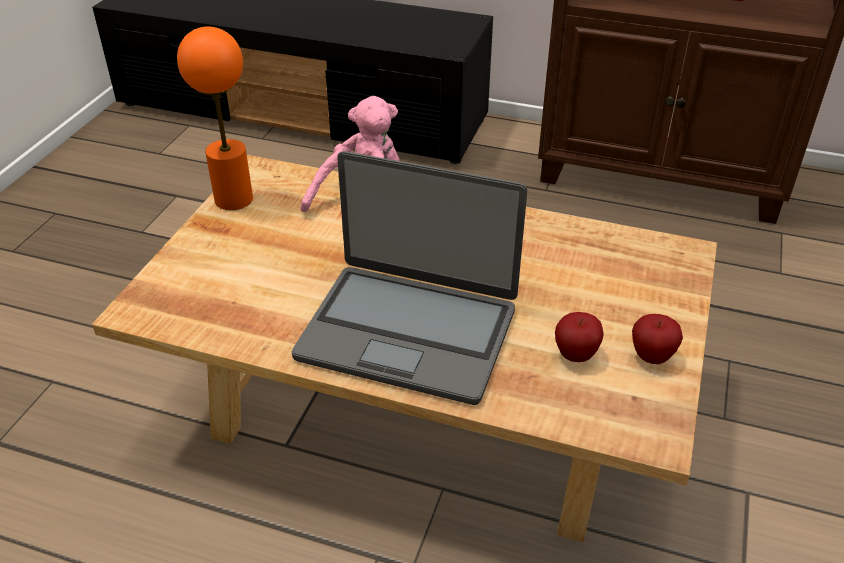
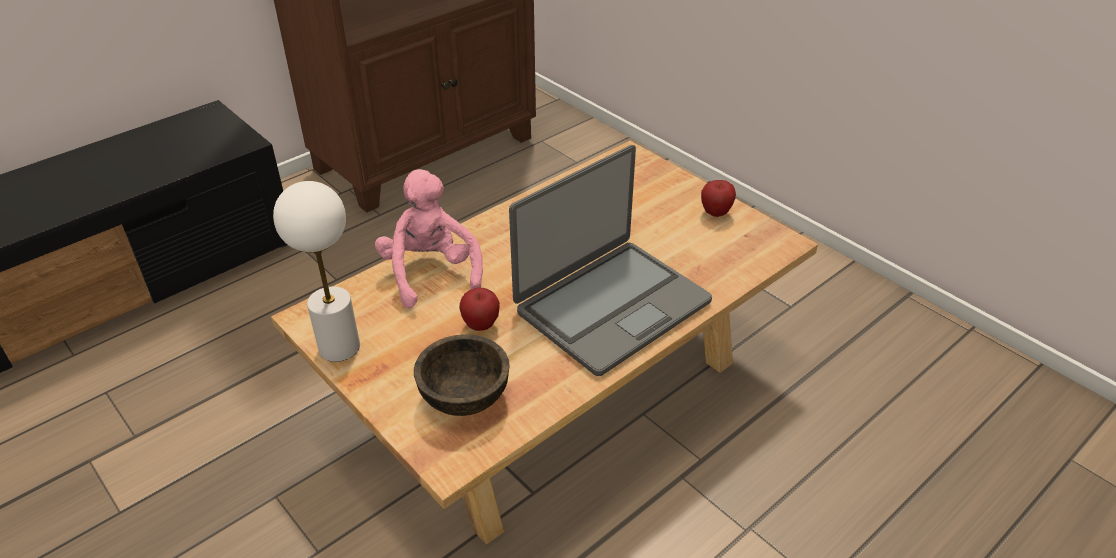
camera: 60 degrees left, 0 degrees up
(216, 288) = (465, 397): none -> brown bowl
(233, 199) = (339, 347): orange table lamp -> white table lamp
(575, 355) = (692, 241): apple -> apple (481, 325)

